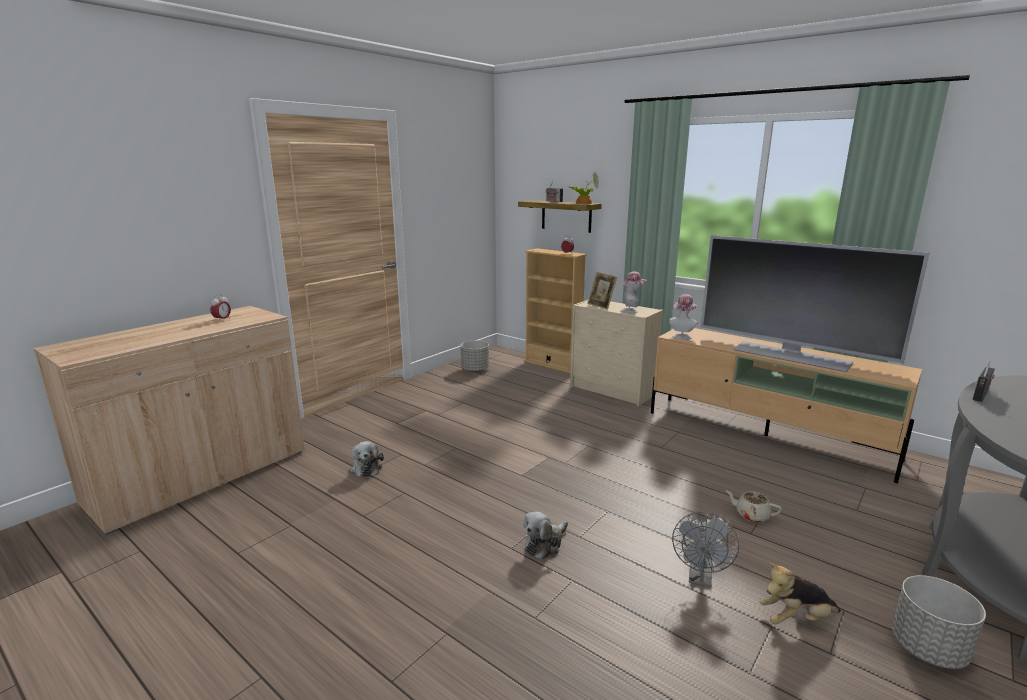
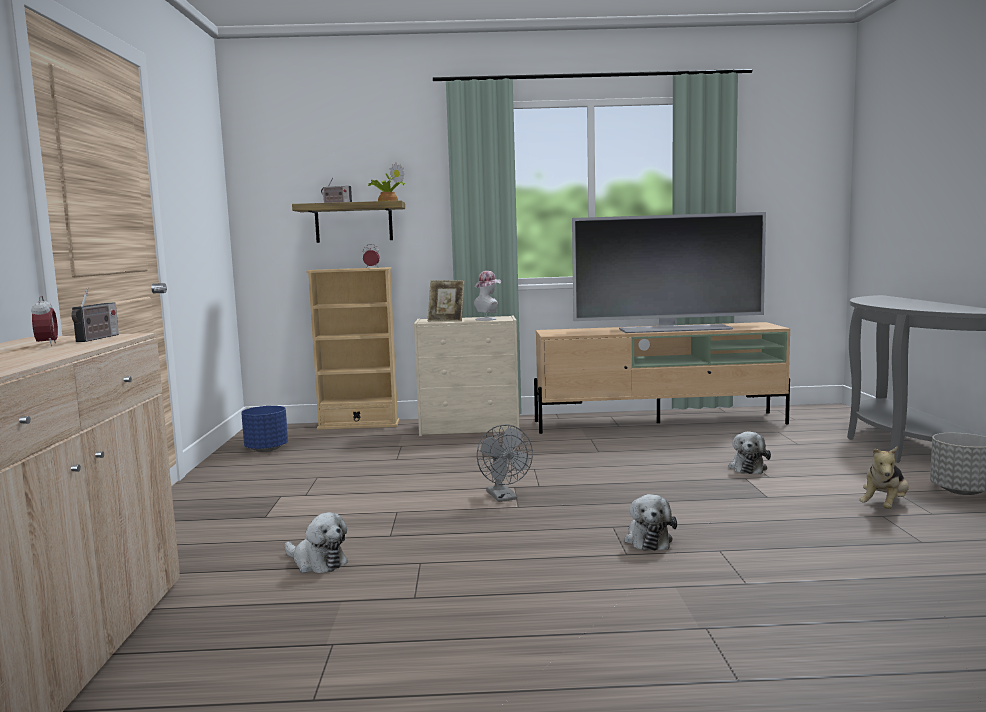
camera: 40 degrees left, 10 degrees down
(475, 369) = (266, 449): grey planter -> blue planter
(682, 336) = (560, 333): hat -> none
(700, 578) = (795, 511): grey fan -> grey fan (504, 497)
(751, 515) = (748, 467): beige teapot -> plush toy
(981, 396) = (874, 303): radio -> radio (97, 338)

